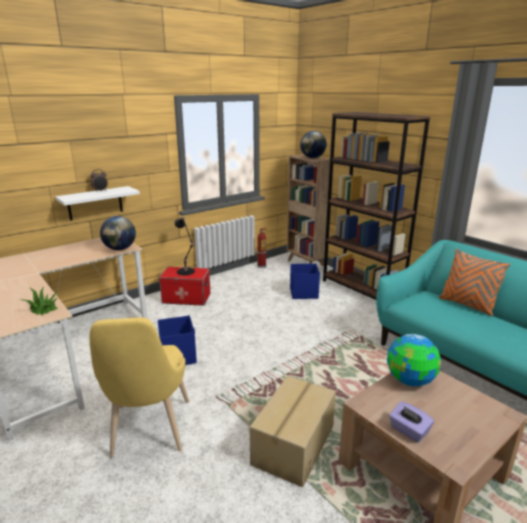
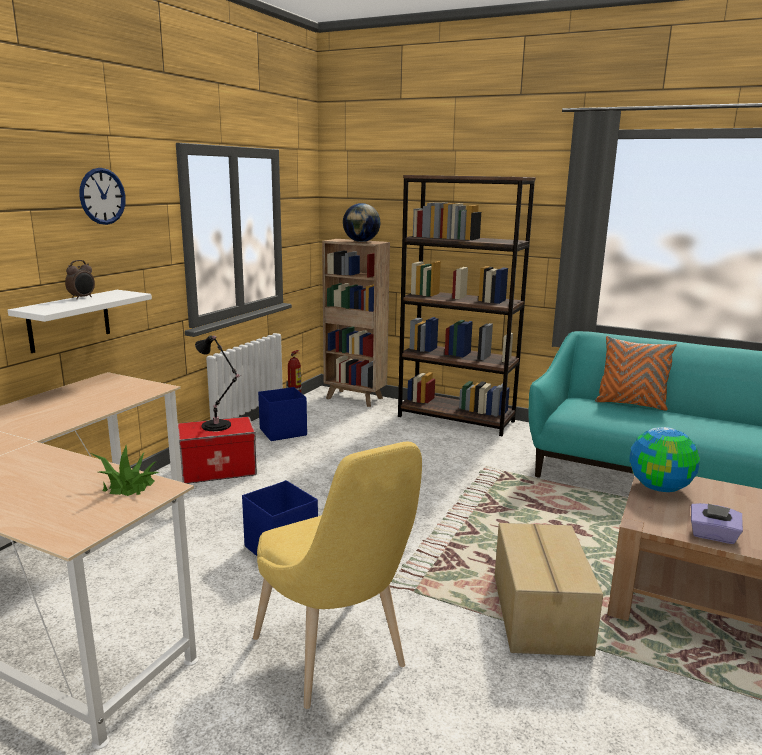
camera: 25 degrees left, 5 degrees down
(118, 131) = (102, 196): none -> wall clock
(120, 249) = (142, 391): globe -> none
(303, 293) = (386, 435): blue storage box -> blue storage box (282, 432)

